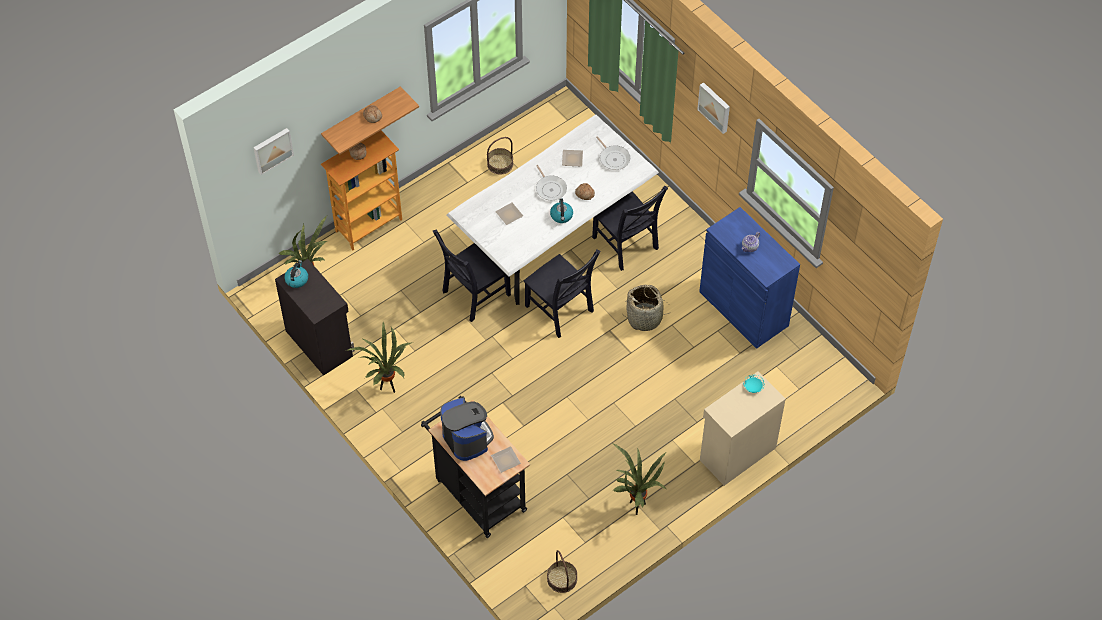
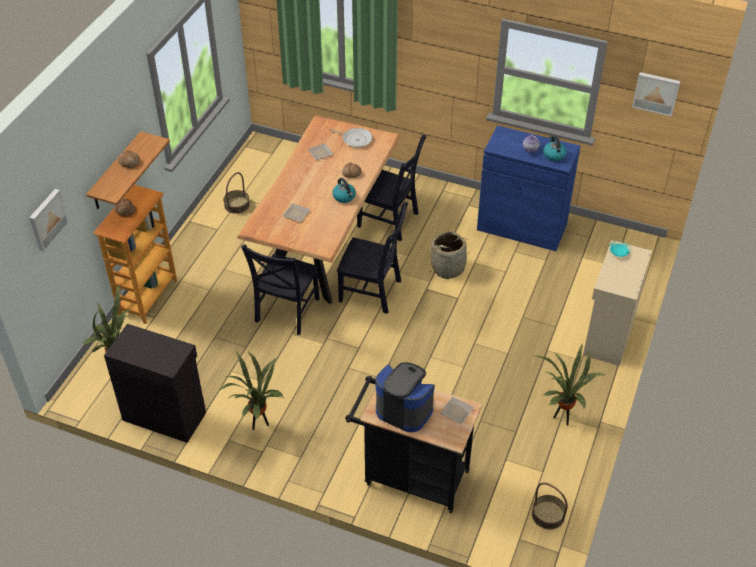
camera: 30 degrees left, 10 degrees down
(297, 279) = (128, 346): kettle -> kettle (553, 155)
(550, 188) = (318, 180): frying pan -> none
(553, 240) = (325, 242): white dining table -> brown dining table
(715, 107) = (444, 38): picture -> picture (656, 93)

